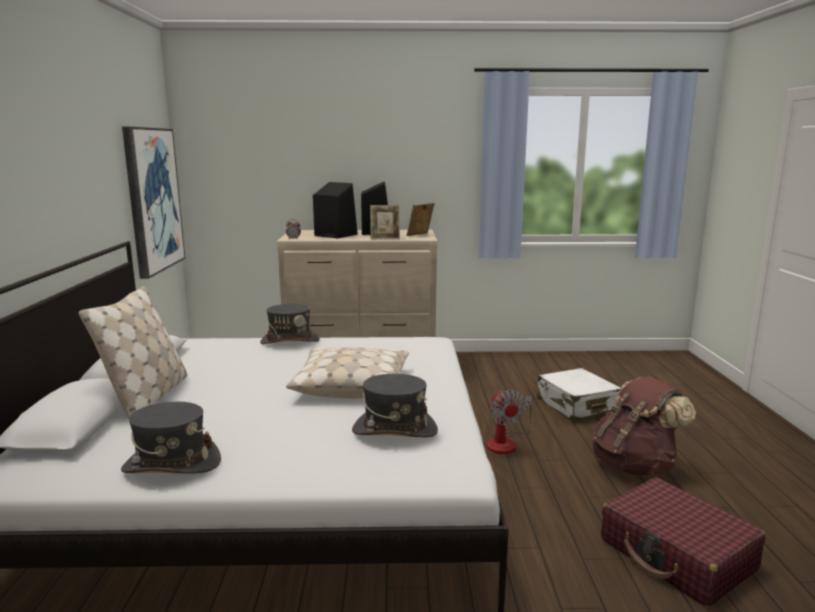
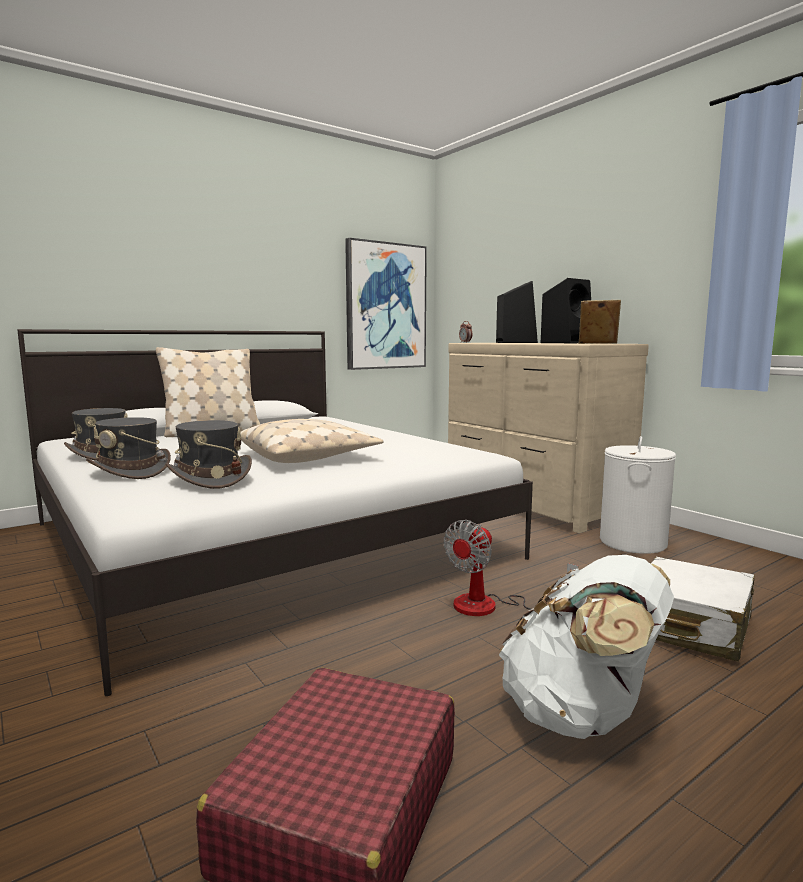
camera: 55 degrees right, 5 degrees down
(290, 341) = (382, 431): grey hat -> grey hat (130, 471)
(385, 238) = (541, 343): picture frame -> none
(467, 371) = (632, 542): none -> white laundry basket
(634, 466) = (581, 715): brown backpack -> white backpack

